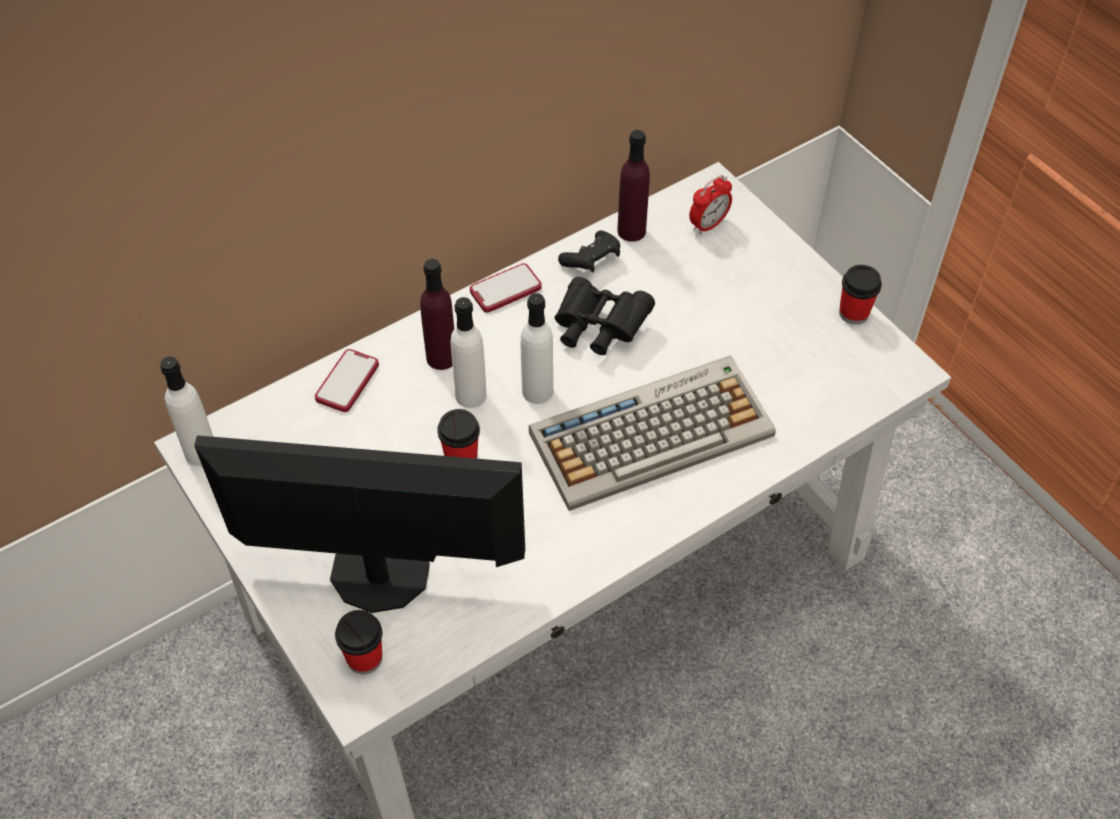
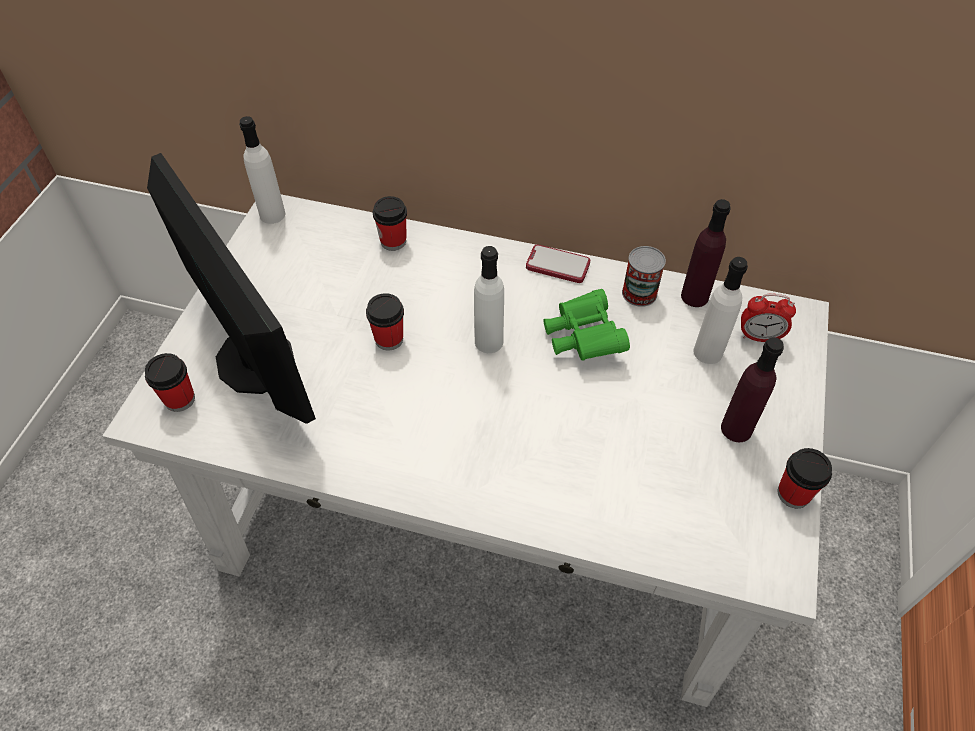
camera: 50 degrees right, 0 degrees up
(347, 382) = (393, 241): phone -> cup
(441, 357) = (462, 272): purple bottle -> purple bottle (736, 429)
(471, 395) = (447, 308): white bottle -> white bottle (708, 352)
(592, 261) = (639, 293): black game controller -> can
(598, 328) = (582, 338): black binoculars -> green binoculars
(653, 432) = (523, 435): keyboard -> none

